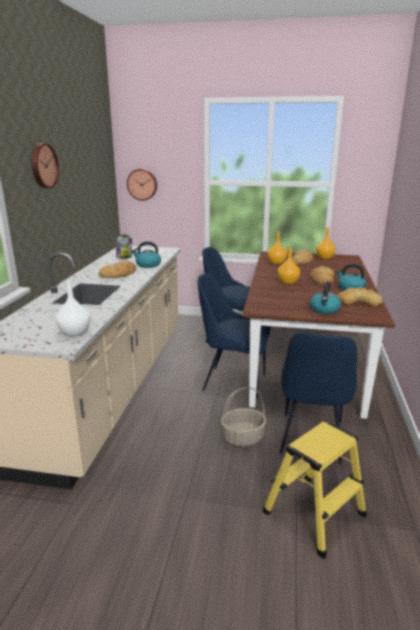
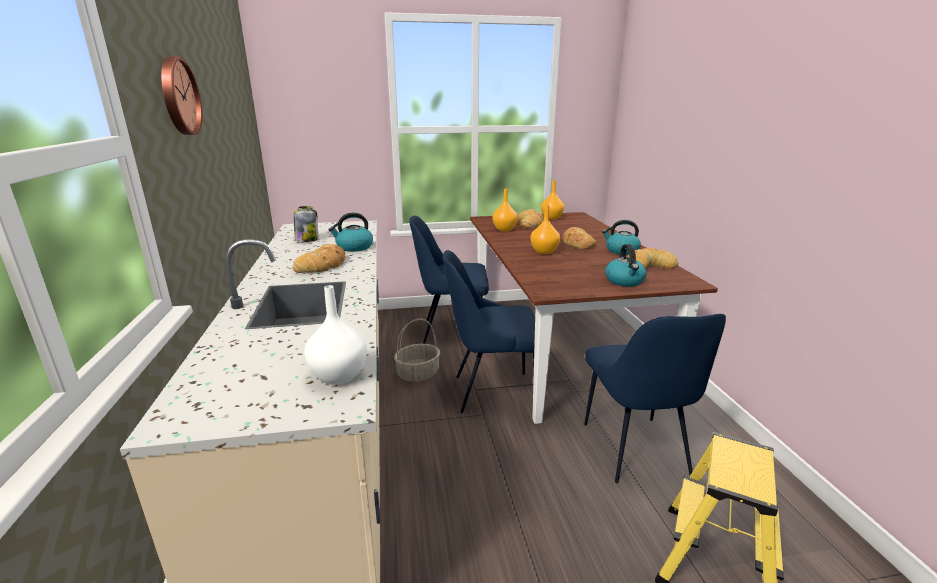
camera: 20 degrees left, 0 degrees up
(142, 184) = (301, 136): wall clock -> none
(242, 438) = (556, 472): basket -> basket (418, 374)

